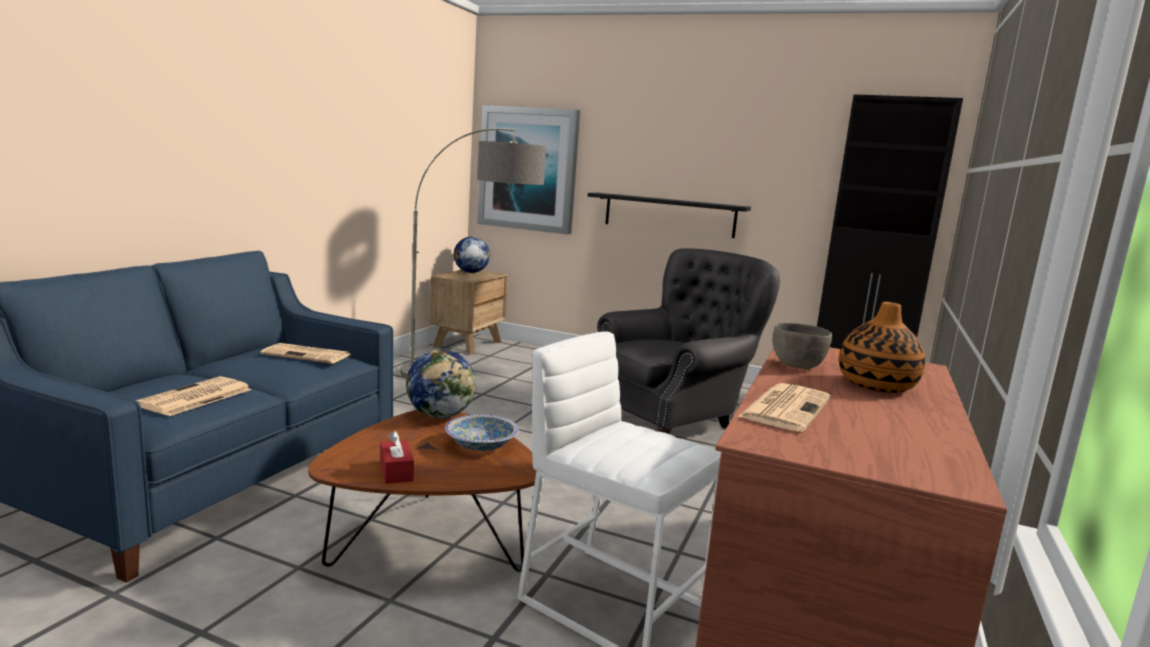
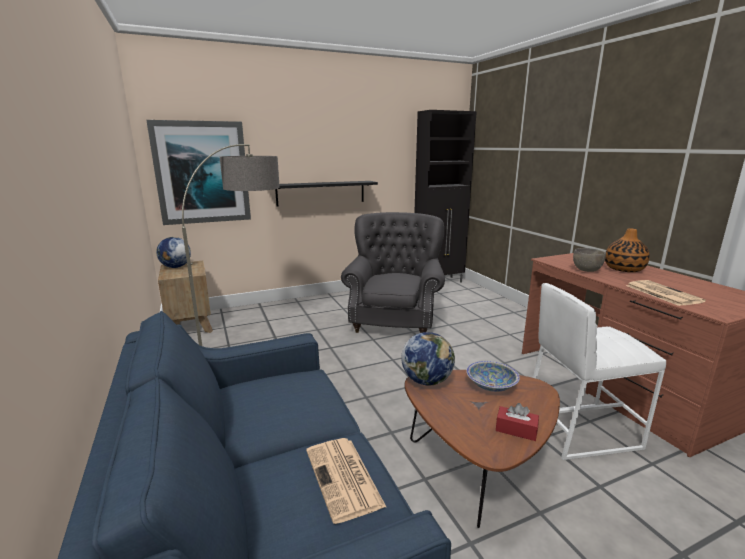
camera: 45 degrees left, 5 degrees up
(308, 355) = (285, 387): newspaper -> none

